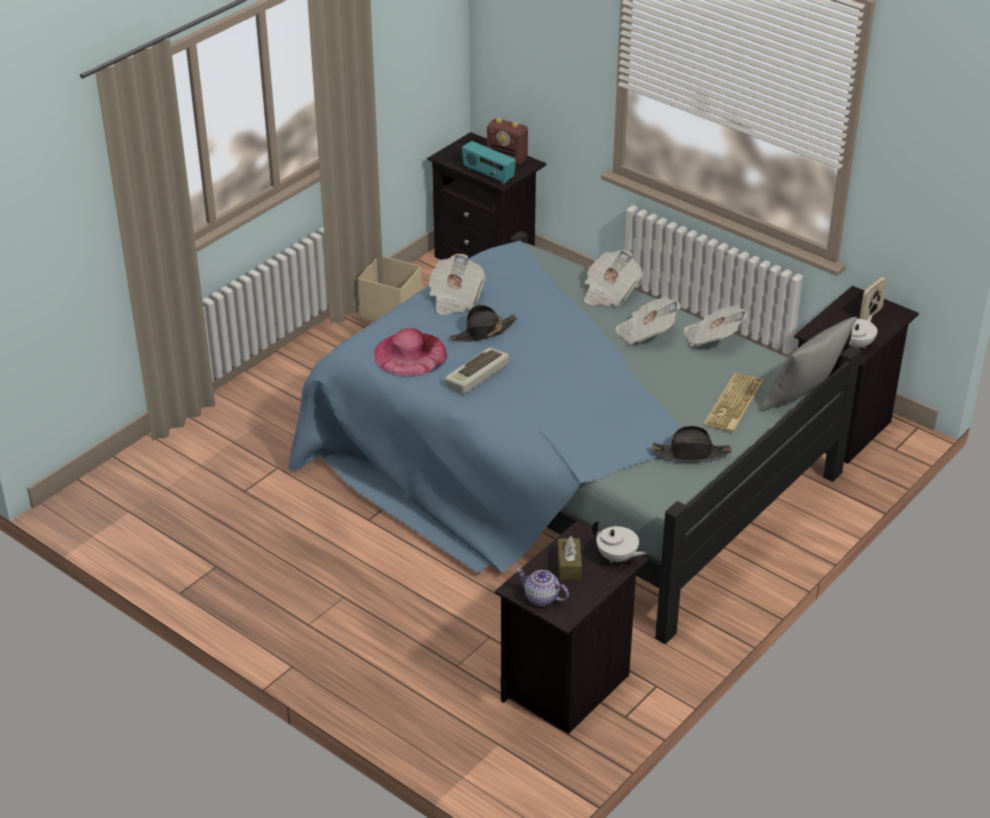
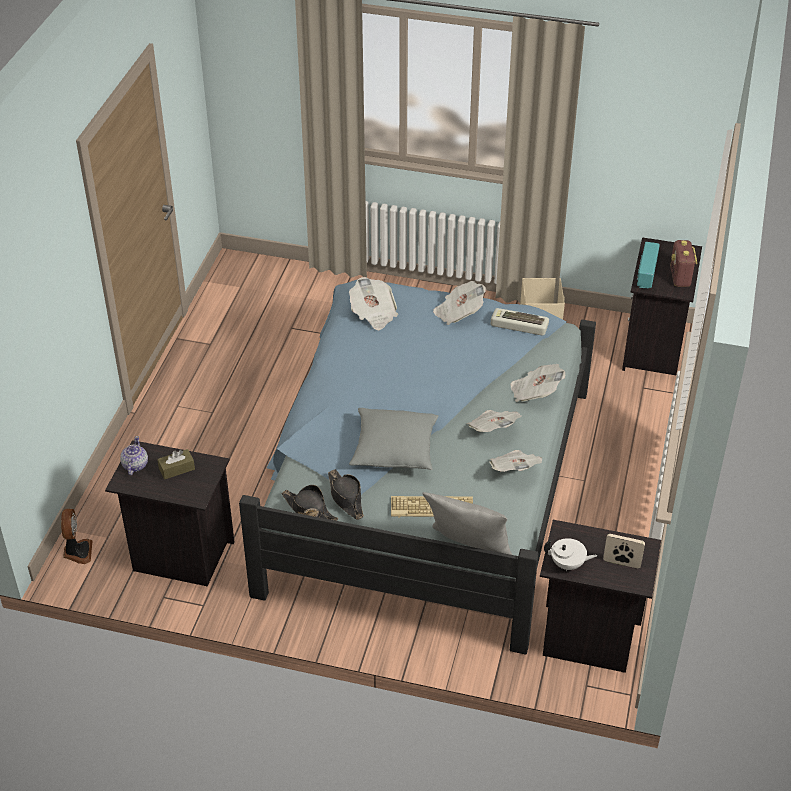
camera: 65 degrees right, 5 degrees up
(410, 354) = (373, 314): pink hat -> newspaper
(477, 375) = (369, 355): keyboard -> keyboard (518, 325)
(483, 332) = (426, 341): black hat -> black hat (309, 509)
(506, 778) = (77, 552): none -> fan
(617, 557) = (198, 491): white teapot -> none
(637, 402) = (394, 449): none -> grey pillow

